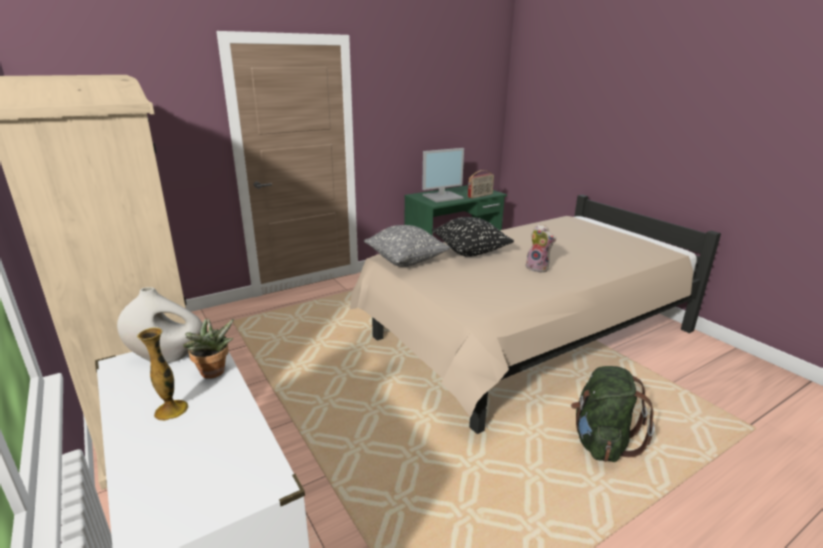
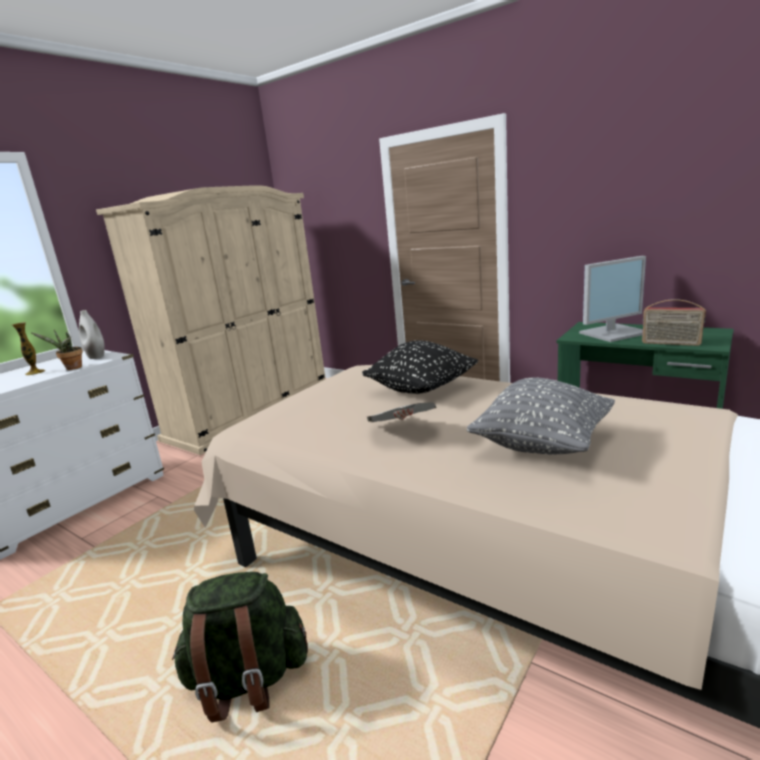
camera: 70 degrees right, 5 degrees down
(406, 261) = (359, 374): grey pillow -> grey pillow (542, 444)
(443, 196) = (613, 333): monitor -> monitor turned 60 degrees counterclockwise
(538, 268) = (402, 431): plush toy -> newspaper

